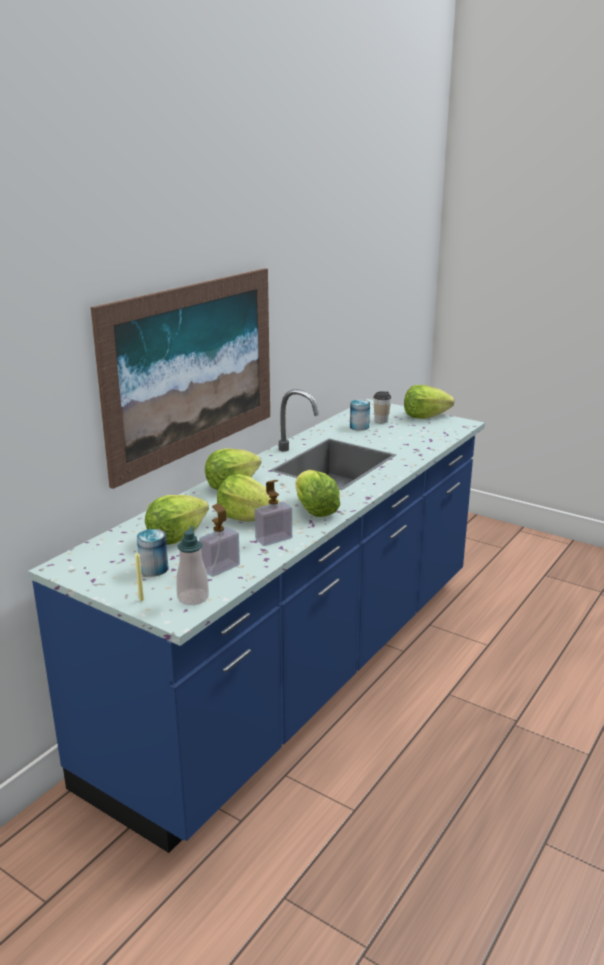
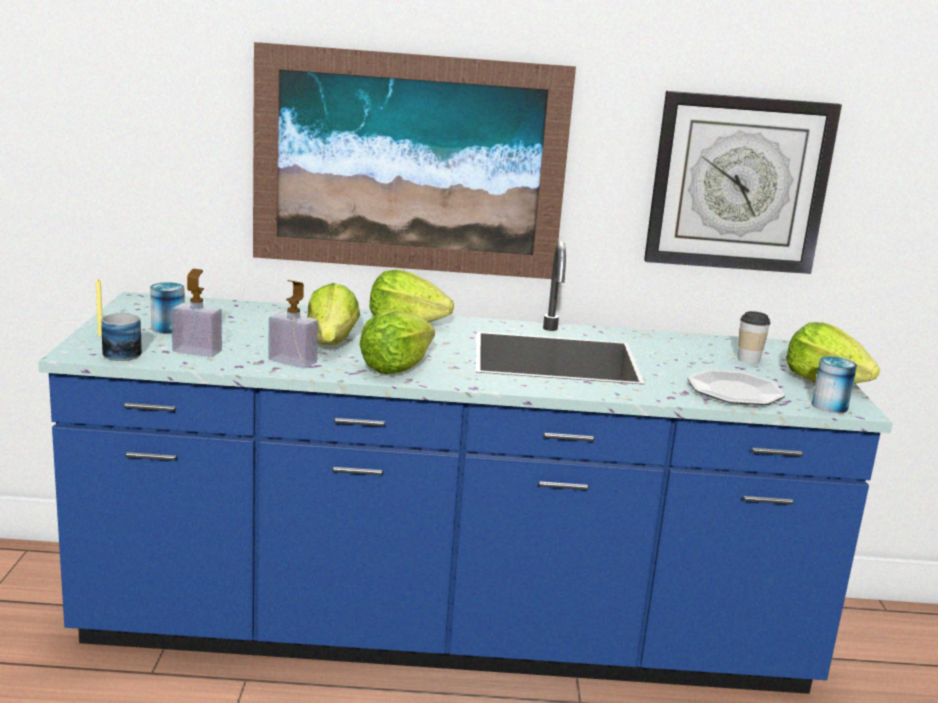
camera: 55 degrees right, 5 degrees down
(176, 536) = (249, 324): lettuce -> none
(193, 598) = (121, 352): soap dispenser -> mug
(331, 319) = (738, 183): none -> wall clock
(359, 427) = (699, 351): can -> can (829, 406)
(423, 438) = (734, 391): none -> plate

